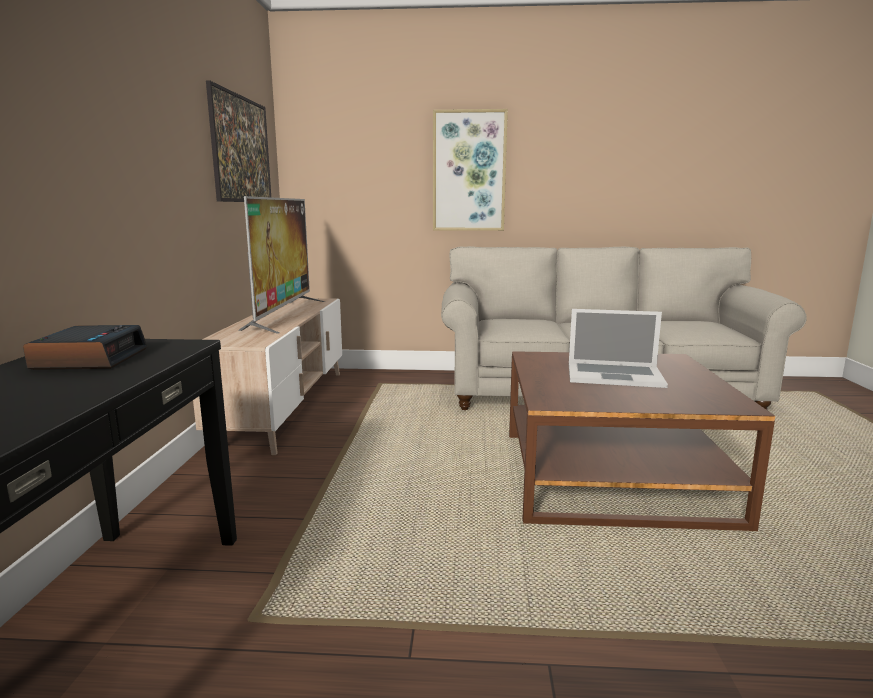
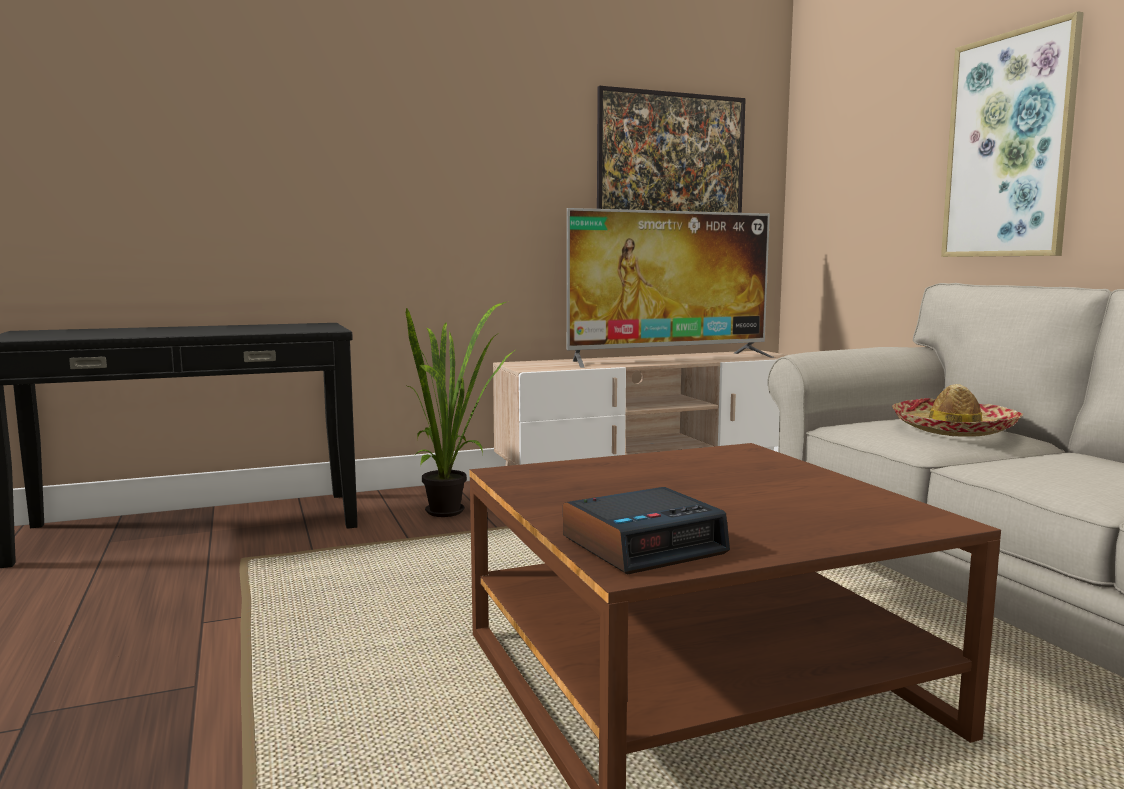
camera: 65 degrees right, 5 degrees down
(90, 358) = (270, 327): alarm clock -> alarm clock (644, 545)
(261, 487) = (454, 512): none -> potted plant
(530, 323) = (954, 430): none -> hat
(614, 375) = (708, 491): laptop -> none

